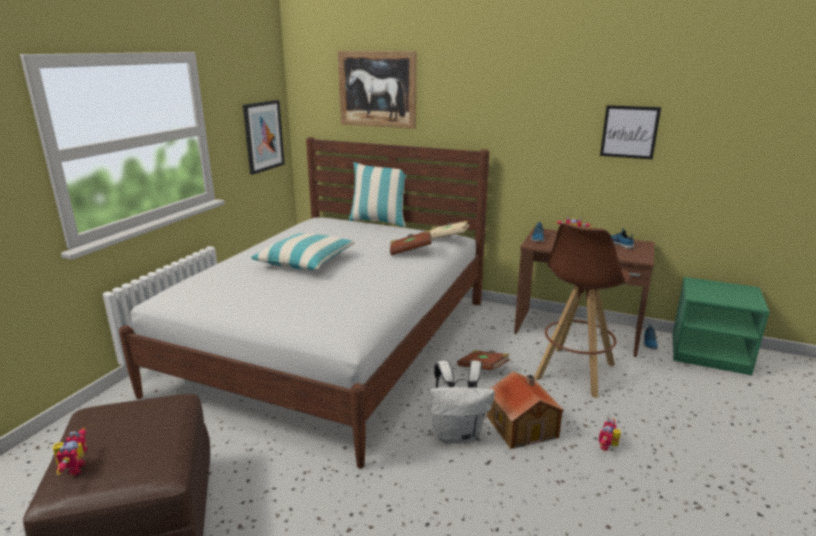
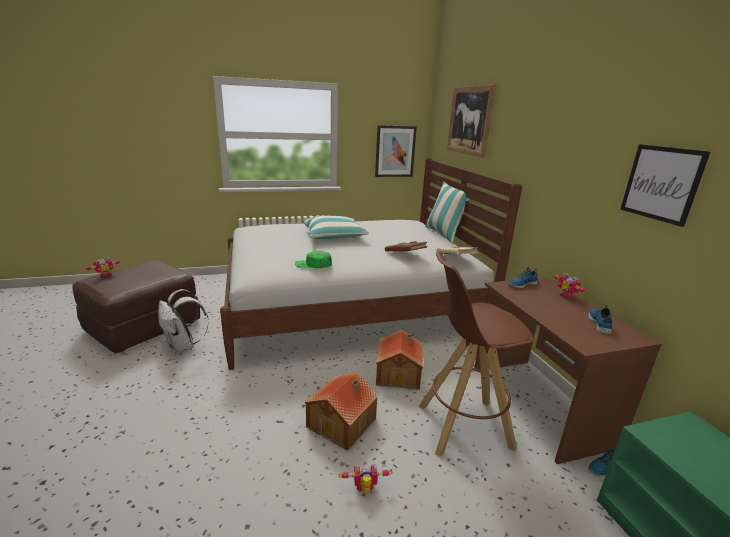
camera: 50 degrees right, 0 degrees up
(373, 295) = (313, 264): none -> green cap
(457, 434) = (299, 394): white backpack -> white backpack (183, 346)
(483, 368) = (399, 373): brown book -> toy house

